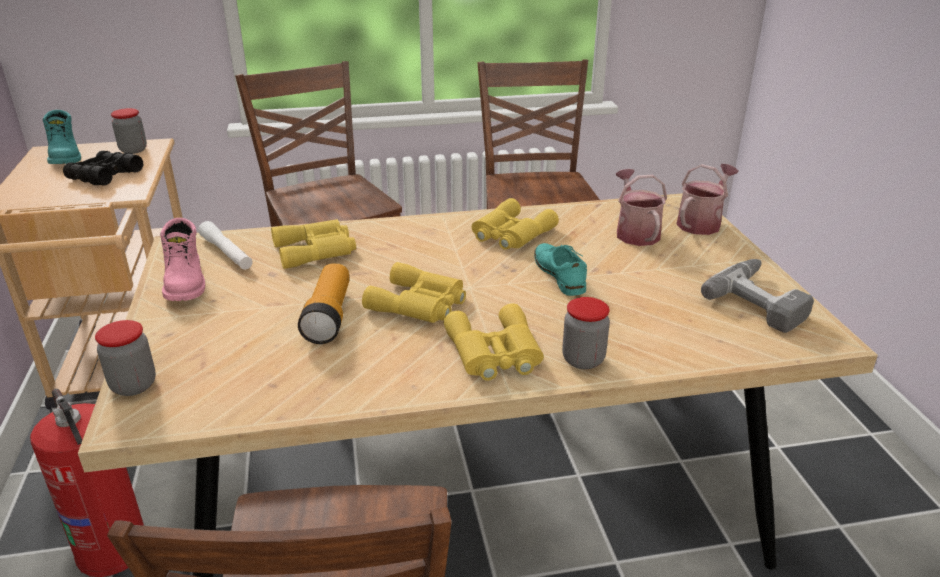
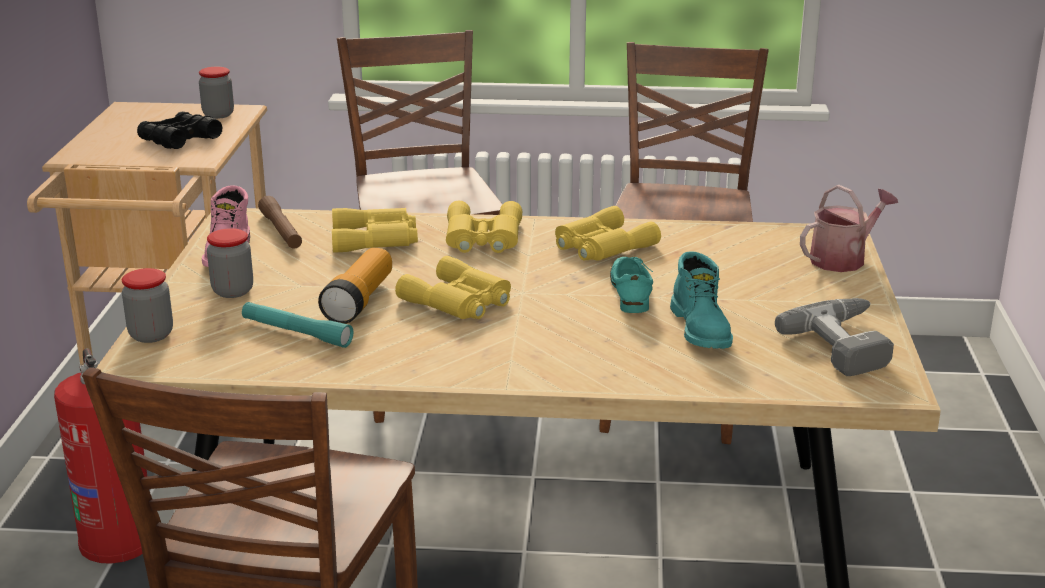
camera: 15 degrees right, 5 degrees down
(66, 157) = (146, 116): turquoise boot -> turquoise boot (702, 329)
(227, 253) = (281, 231): white flashlight -> brown flashlight
(282, 360) = (296, 333): none -> turquoise flashlight
(494, 353) = (511, 354): yellow binoculars -> yellow binoculars (482, 238)
(583, 359) = (601, 371): jar -> jar (233, 291)
(635, 232) = (751, 260): watering can -> none

